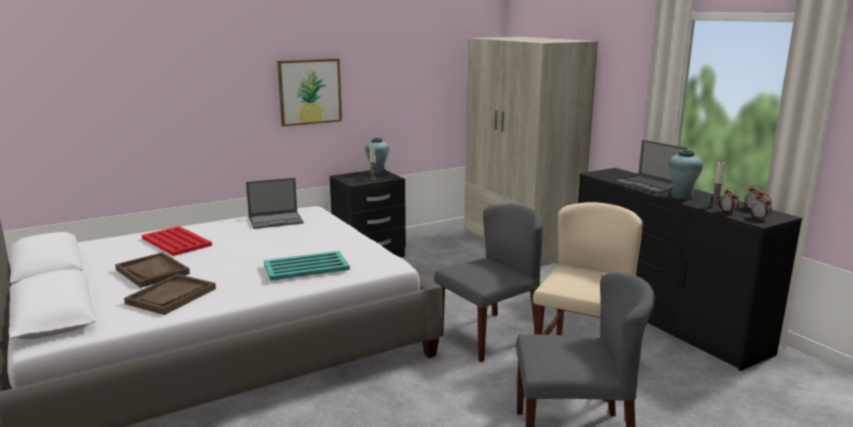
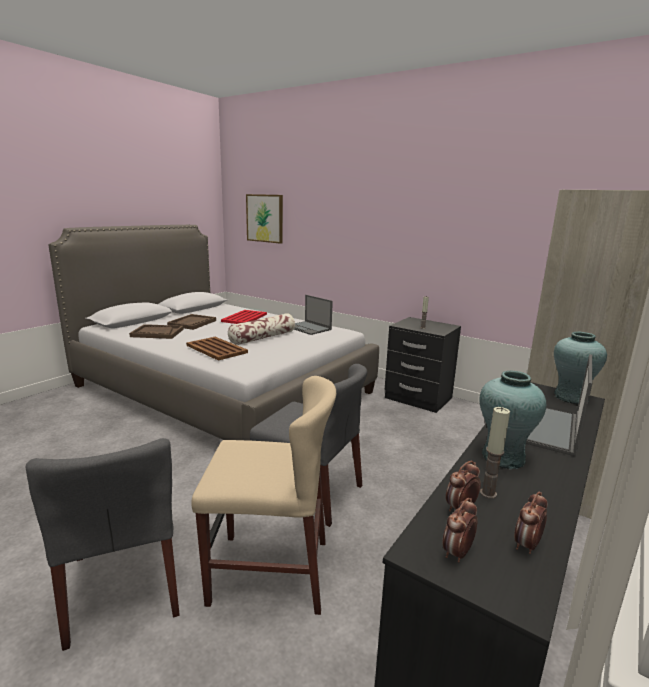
camera: 65 degrees right, 0 degrees up
(283, 244) = (263, 338): none -> pillow
(307, 267) = (216, 349): turquoise tray -> brown tray
(309, 91) = (404, 239): picture -> picture (265, 218)
(378, 173) = (444, 326): turquoise vase -> turquoise vase (571, 398)

